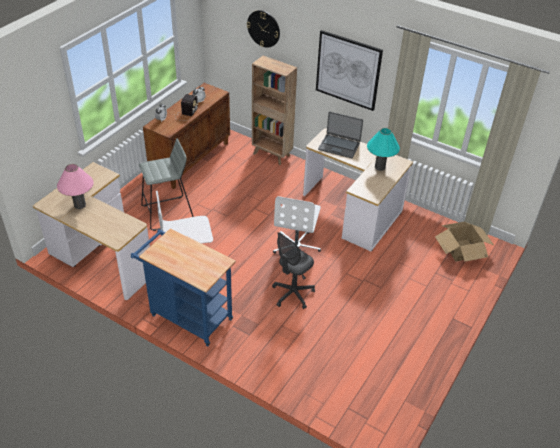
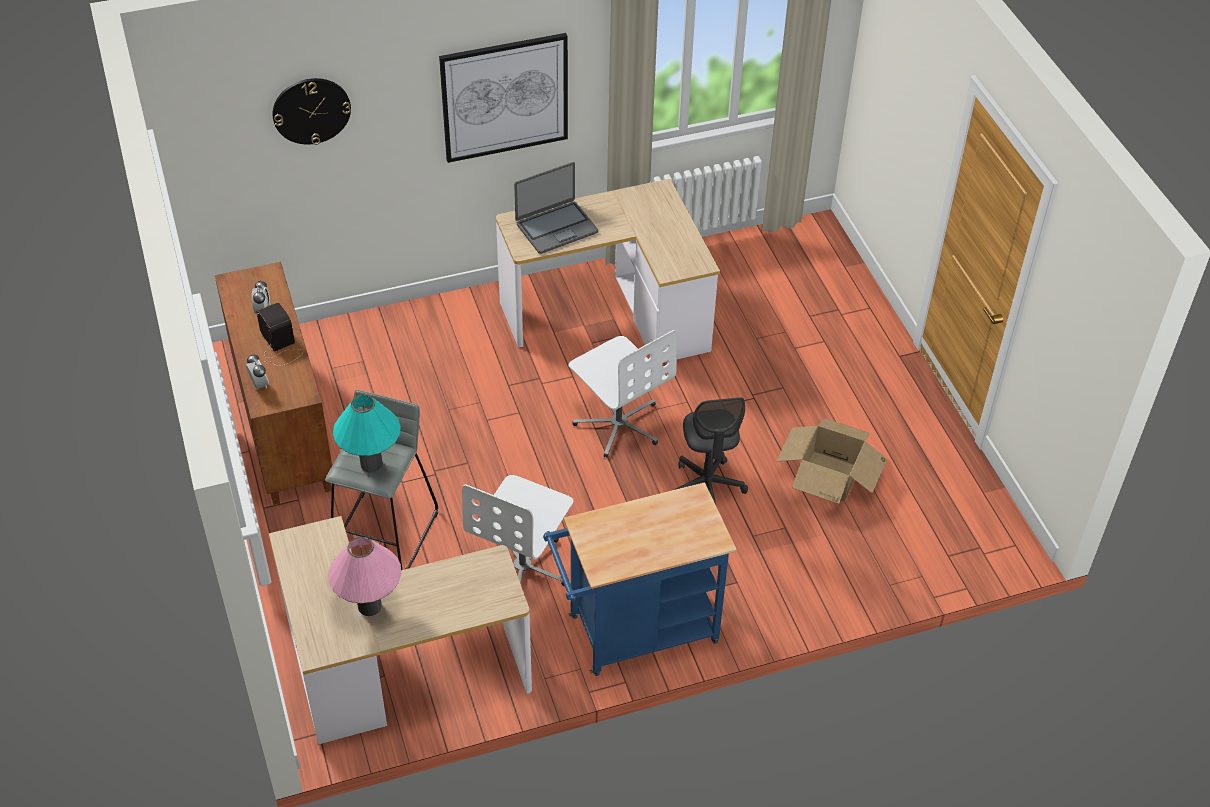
camera: 50 degrees left, 5 degrees up
(272, 155) = (386, 322): brown bookcase -> none
(380, 167) = (647, 218): turquoise table lamp -> turquoise table lamp (371, 464)
(461, 250) = (796, 262): cardboard box -> cardboard box (829, 476)

